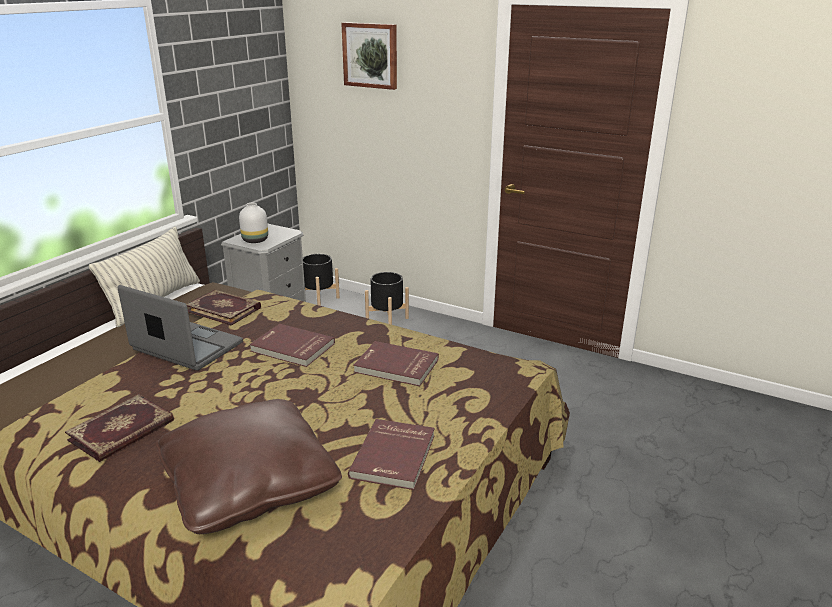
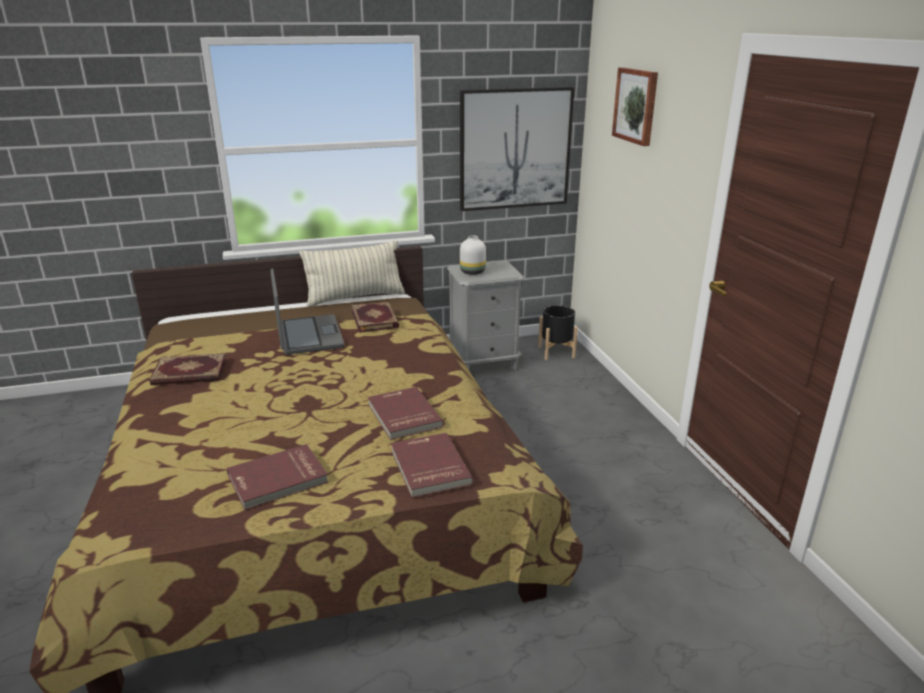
camera: 45 degrees right, 0 degrees up
(243, 111) = (515, 149): none -> picture
(249, 484) = (180, 443): brown pillow -> none
(292, 348) = (363, 366): red book -> red book (428, 467)
(387, 319) = (588, 394): black planter -> none

